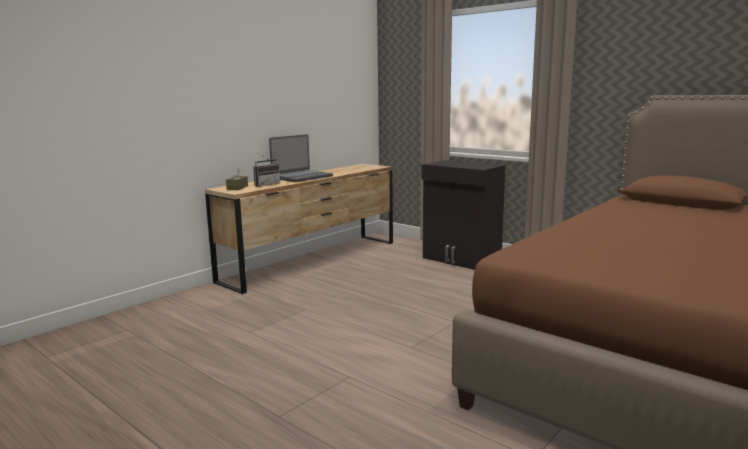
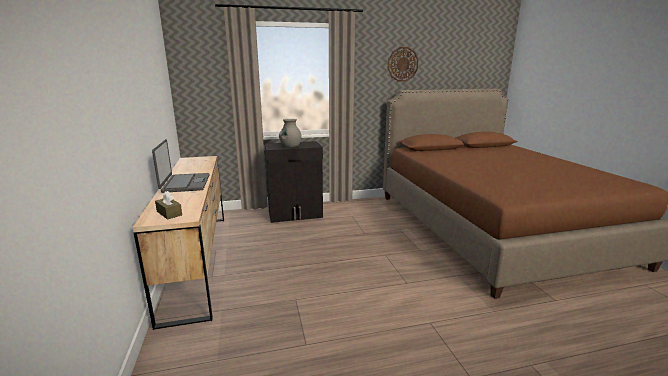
camera: 55 degrees left, 5 degrees up
(266, 185) = (185, 201): radio -> none
(454, 165) = (290, 146): none -> grey vase
(670, 51) = (402, 64): none -> wall clock

